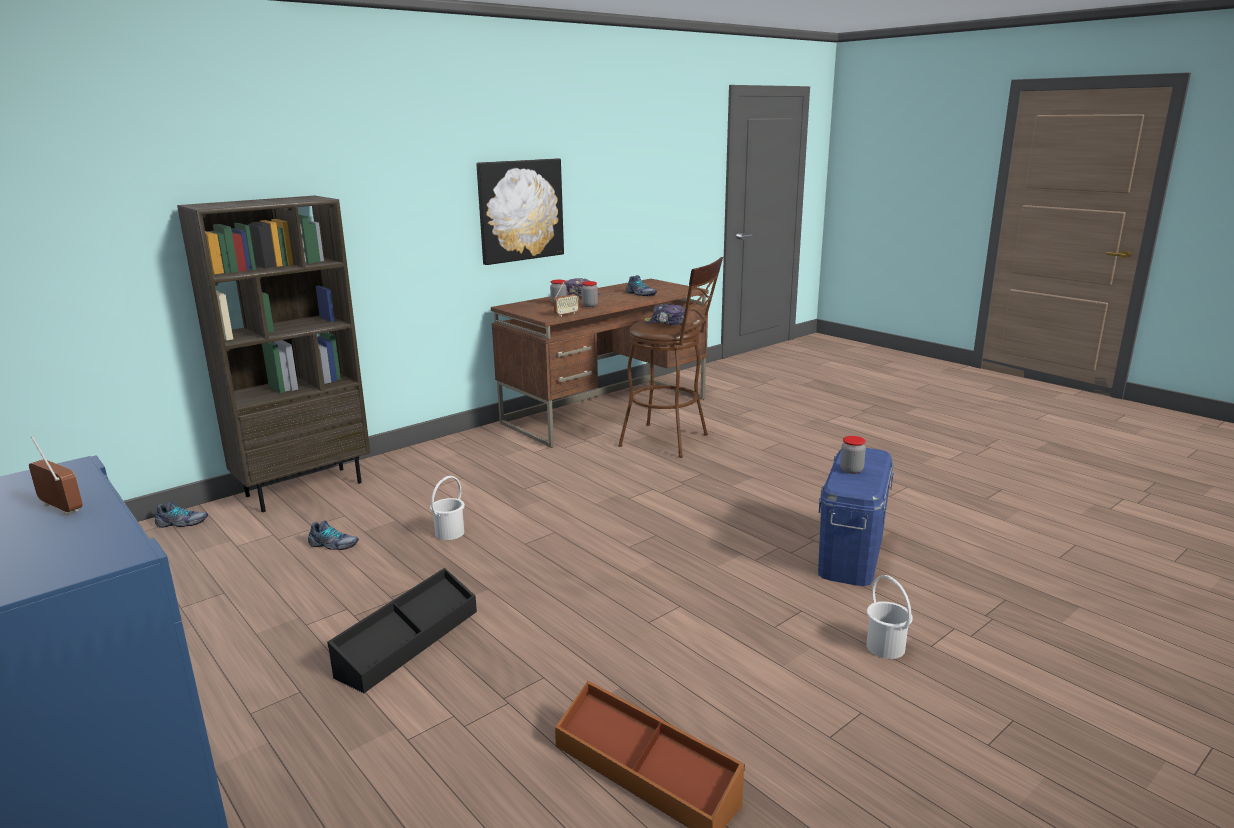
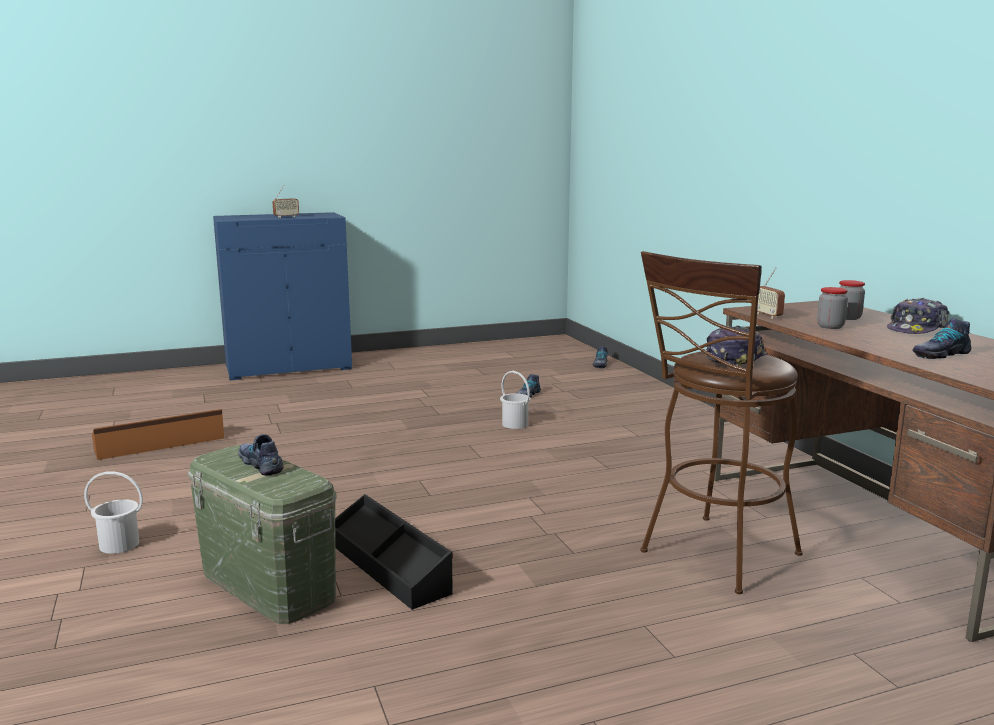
camera: 110 degrees right, 5 degrees down
(305, 488) = (645, 389): brown bookcase -> none
(407, 642) = (368, 407): black storage box -> black storage box (389, 566)
(520, 210) = (906, 173): picture -> none
(850, 554) = (268, 585): blue storage box -> green storage box
(851, 470) = (261, 464): jar -> shoe

